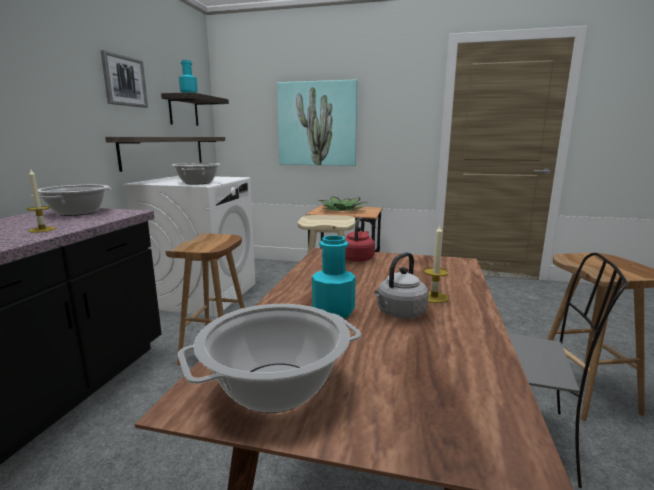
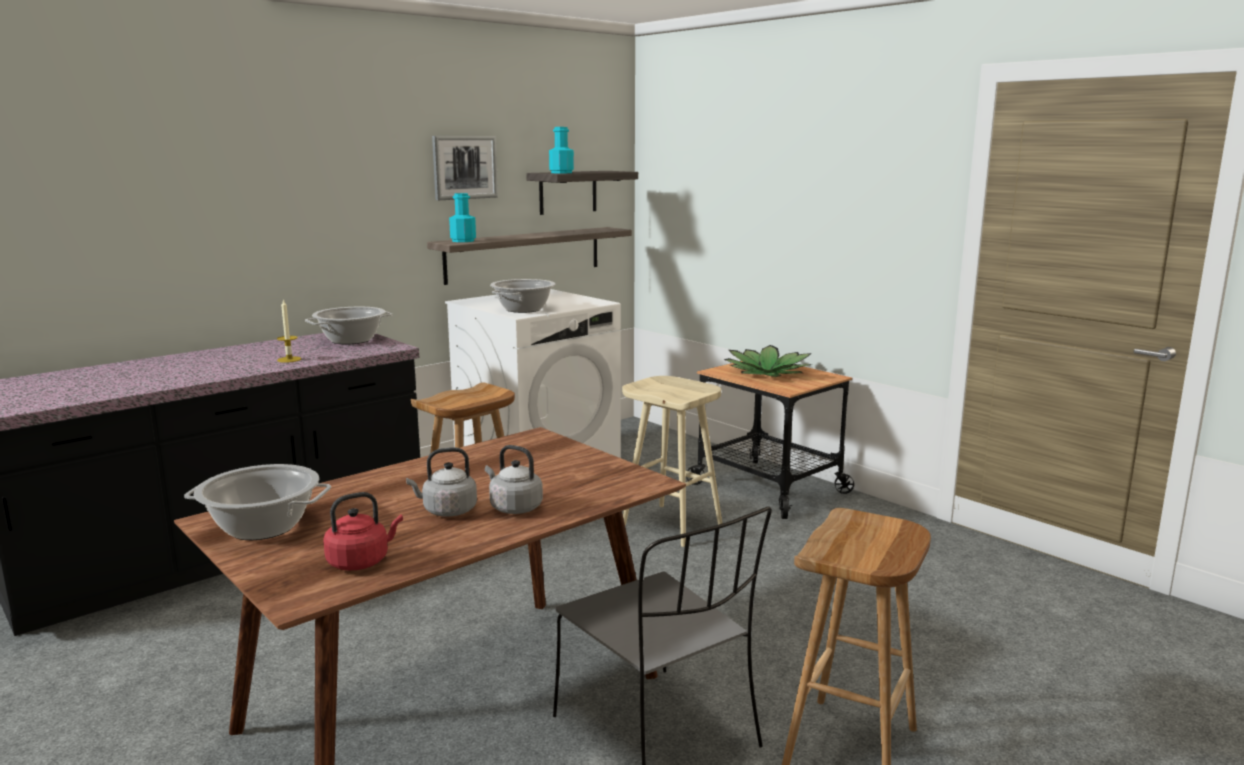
camera: 35 degrees right, 0 degrees up
(317, 124) = (767, 216): picture -> none
(333, 312) = (401, 494): turquoise bottle -> turquoise bottle (463, 241)
(358, 258) = (550, 451): red kettle -> red kettle (361, 561)
(434, 297) = (513, 507): candle -> grey kettle

